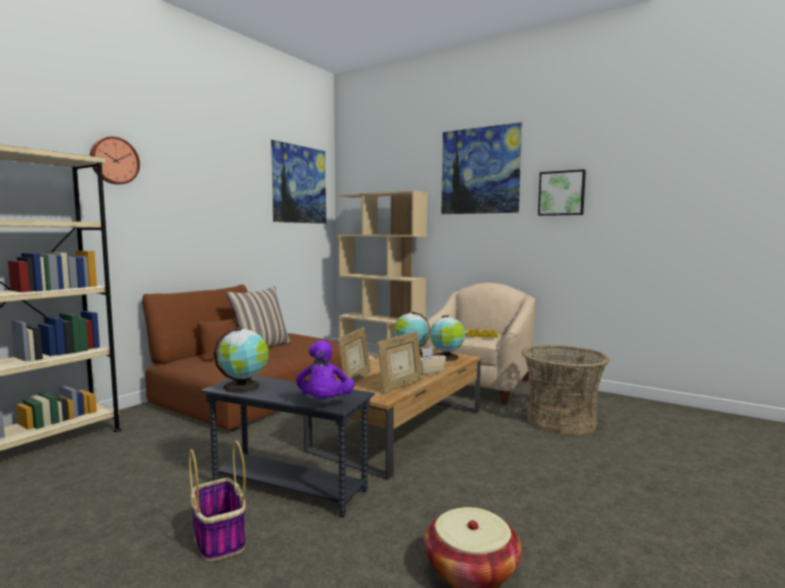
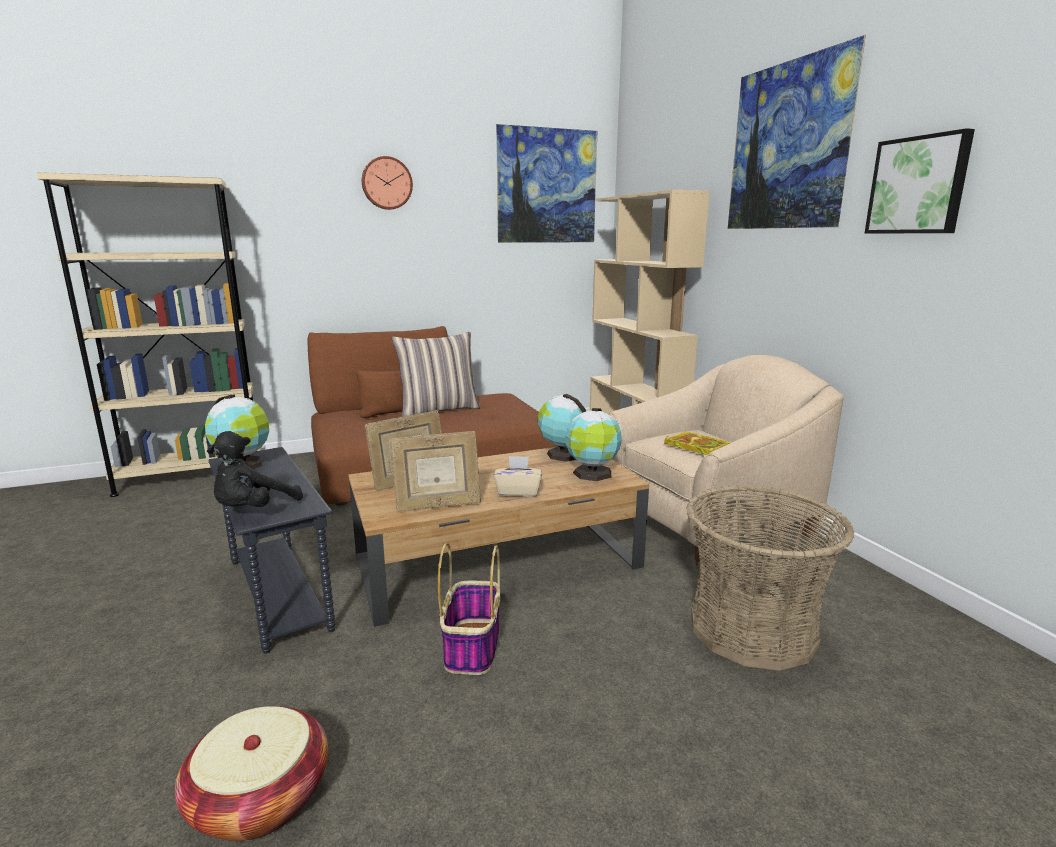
camera: 35 degrees right, 10 degrees up
(114, 161) = (270, 177): wall clock -> wall clock (386, 183)
(218, 537) = (152, 625): basket -> basket (472, 646)
(324, 403) = (253, 510): purple plush toy -> black plush toy

